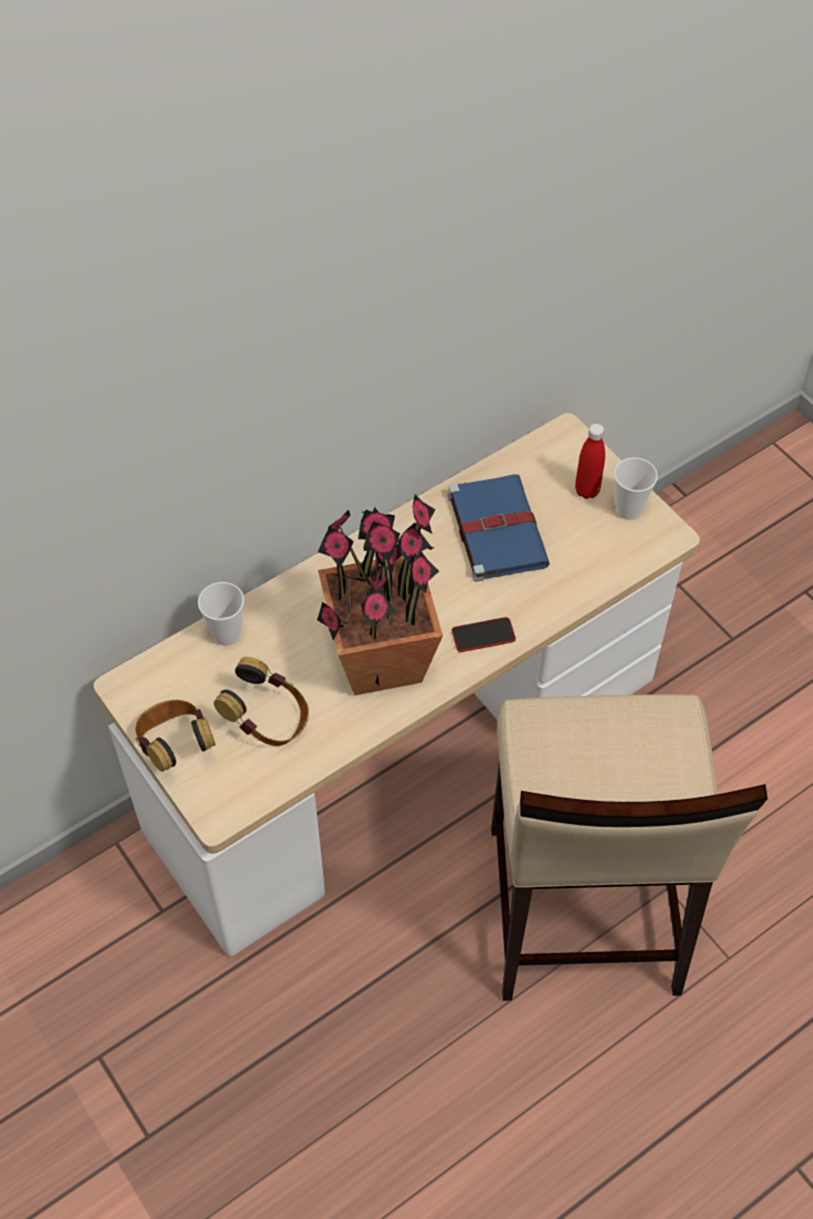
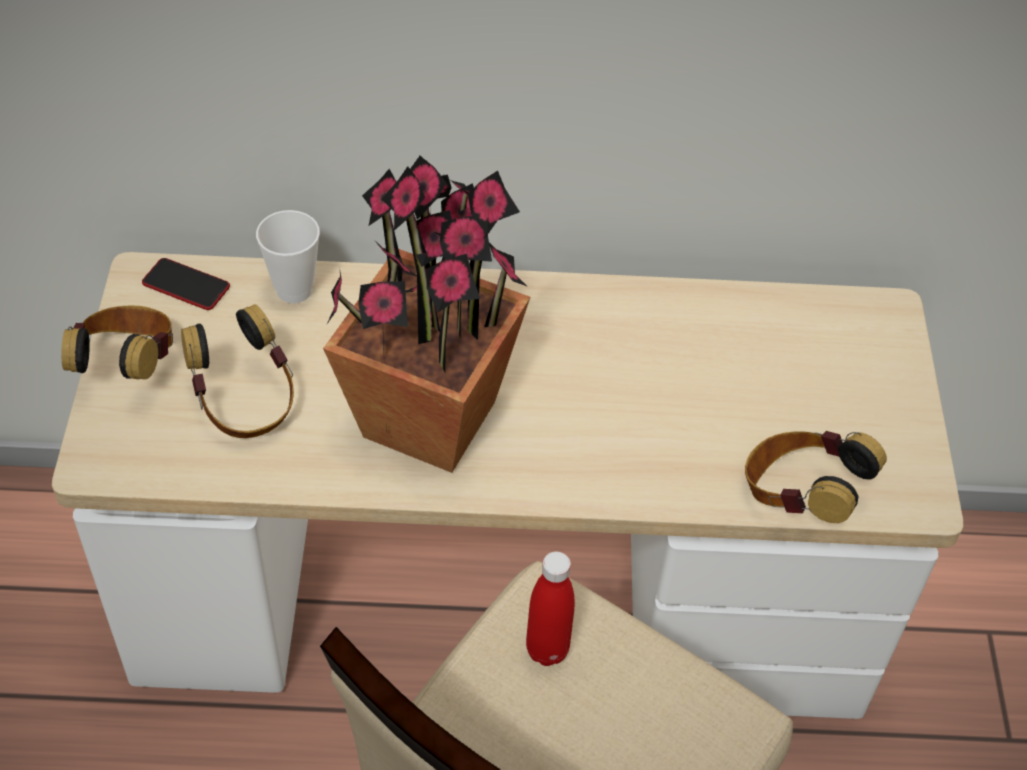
camera: 35 degrees right, 5 degrees down
(483, 635) = (574, 468): phone -> phone (186, 285)
(496, 528) = (703, 362): blue book -> none
(587, 491) = (858, 388): red bottle -> red bottle (547, 650)
(609, 573) = (799, 496): none -> headphones
(628, 510) = (893, 440): cup -> none

